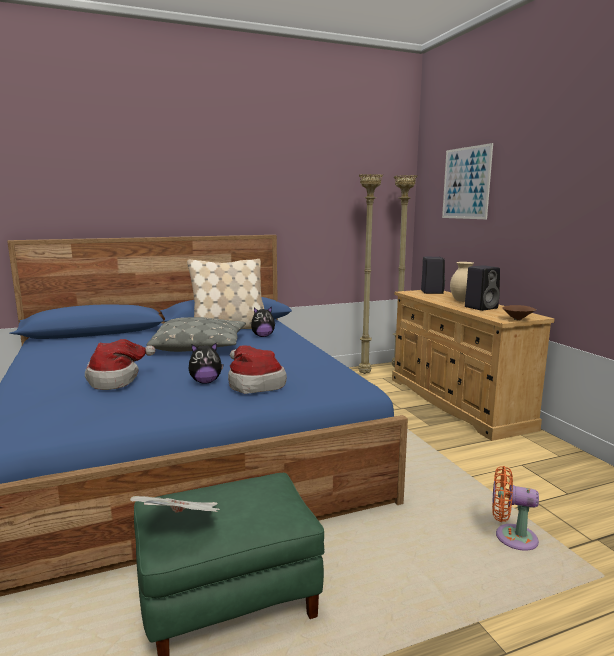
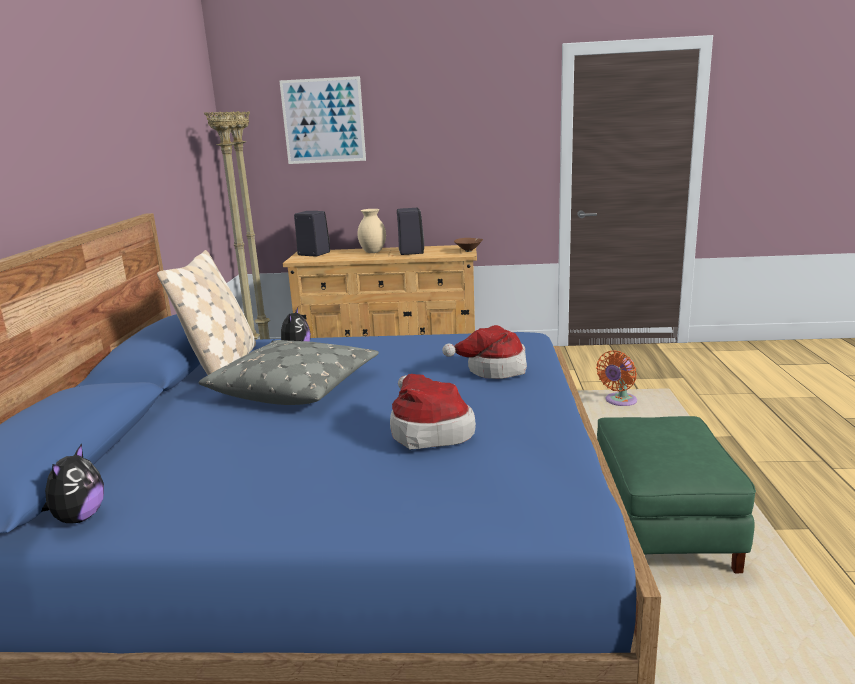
camera: 65 degrees left, 5 degrees up
(181, 524) = (695, 463): newspaper -> none
(206, 382) = (459, 391): plush toy -> plush toy (78, 518)

